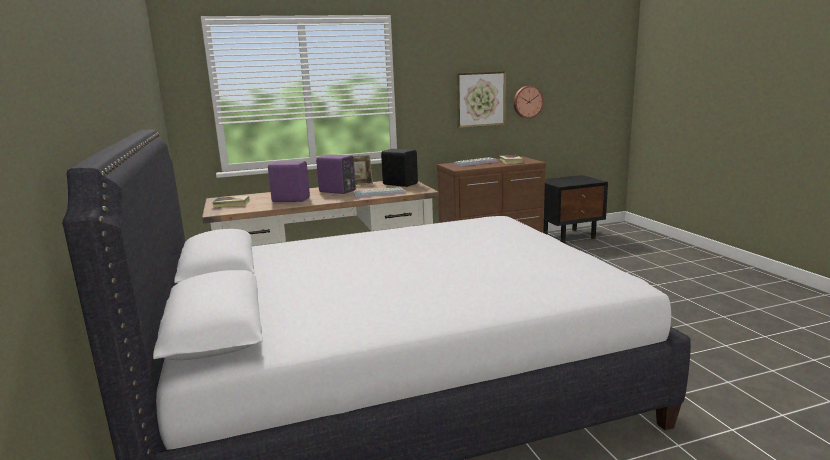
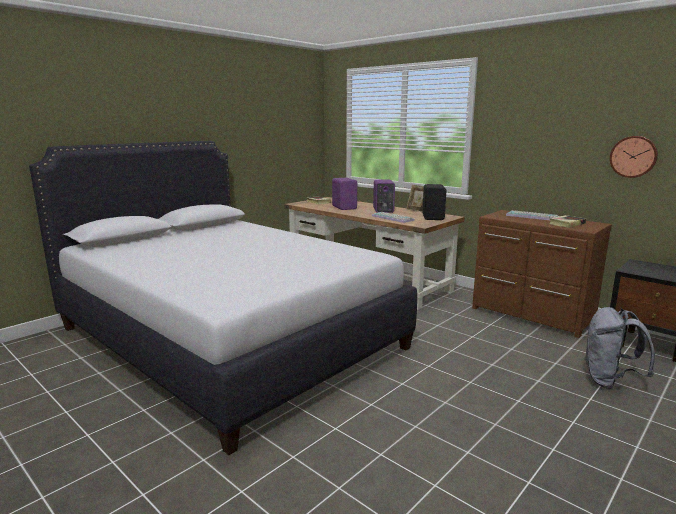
camera: 60 degrees right, 0 degrees up
(480, 99) = (565, 147): picture -> none
(609, 260) = (609, 381): none -> grey backpack

